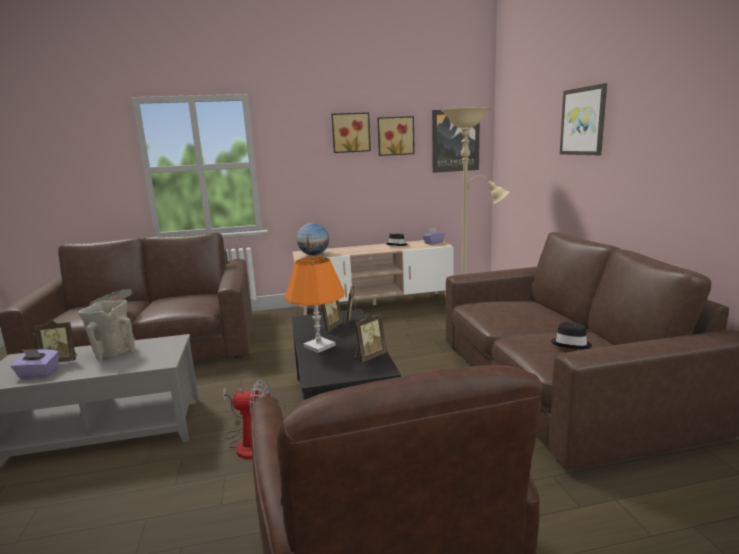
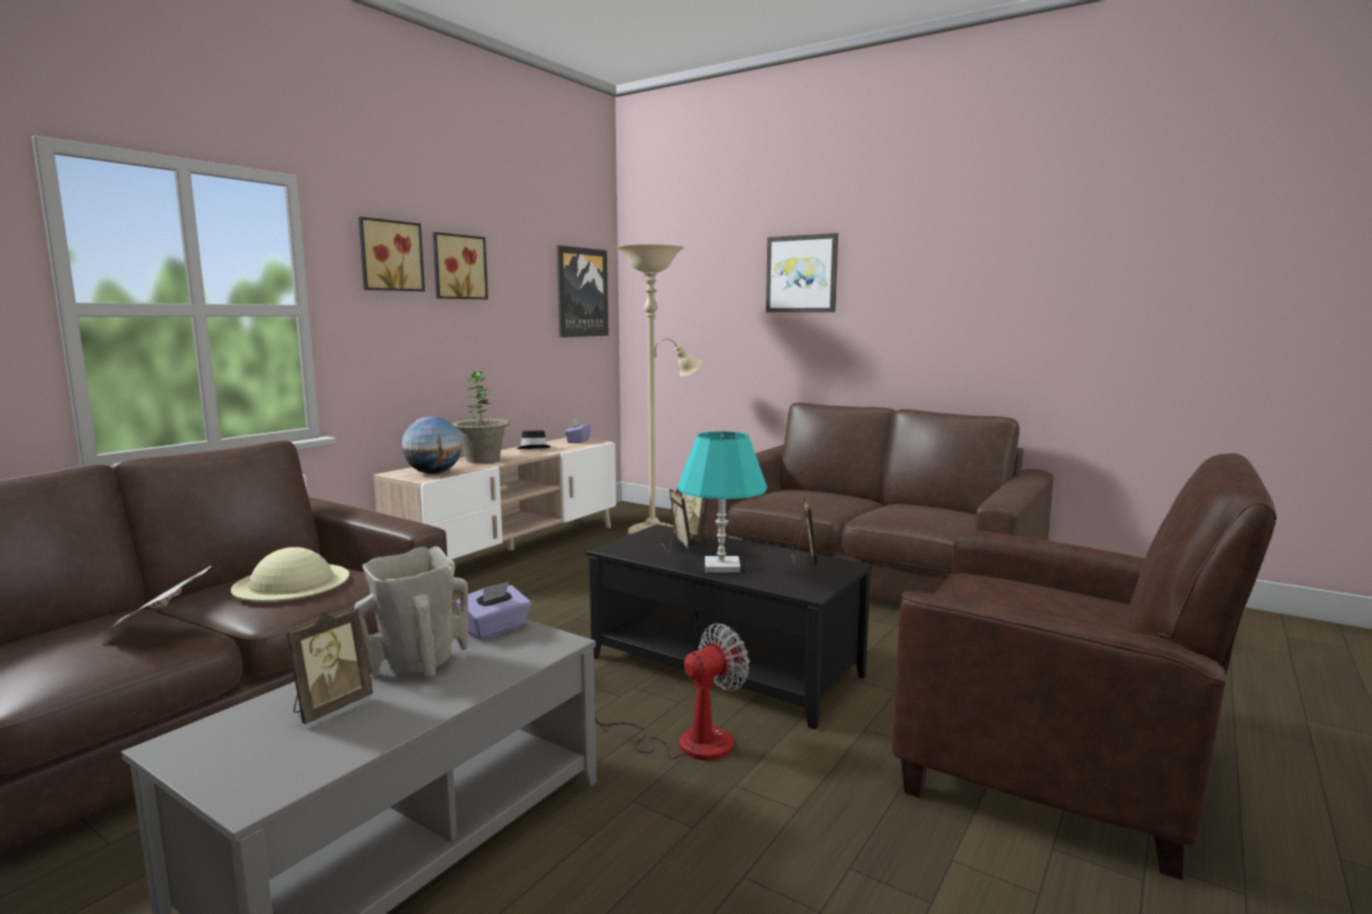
camera: 45 degrees left, 5 degrees down
(38, 373) = (343, 736): purple tissue box -> purple tissue box (495, 629)
(176, 302) = (291, 582): none -> beige hat
(319, 346) = (721, 566): orange table lamp -> turquoise table lamp
(355, 249) = (482, 460): none -> potted plant
(395, 136) = (515, 278): picture -> picture (389, 255)
(571, 344) = (926, 509): black hat -> none

